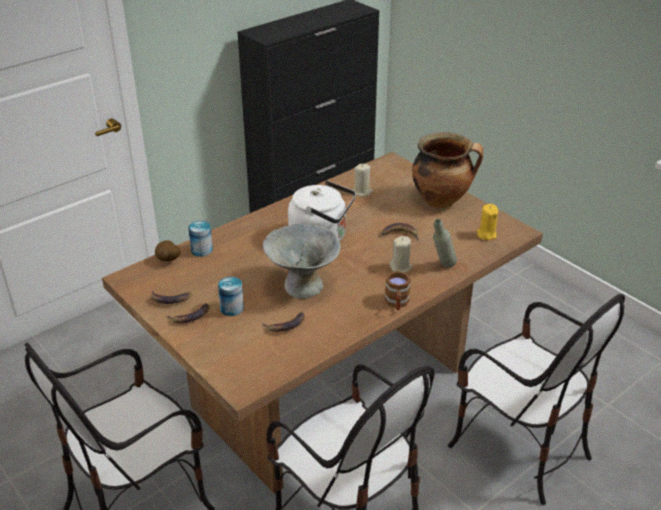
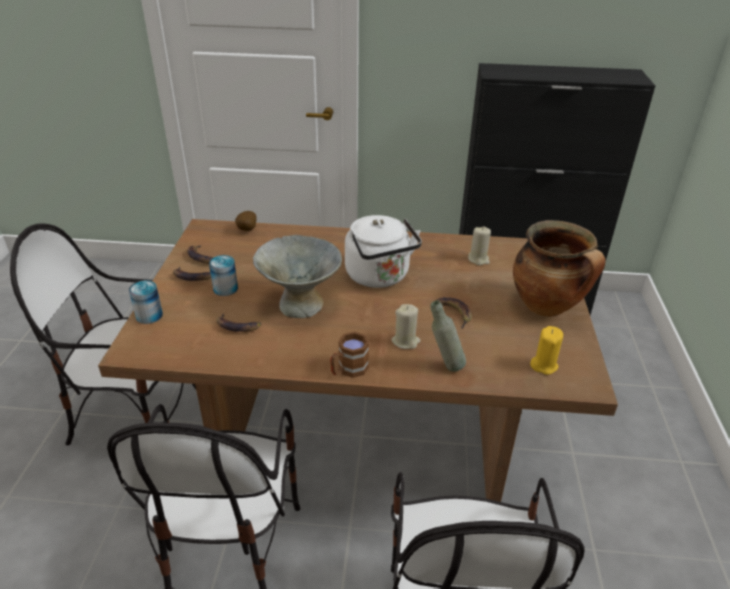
camera: 45 degrees right, 0 degrees up
(201, 250) = (279, 236): can -> can (149, 315)

